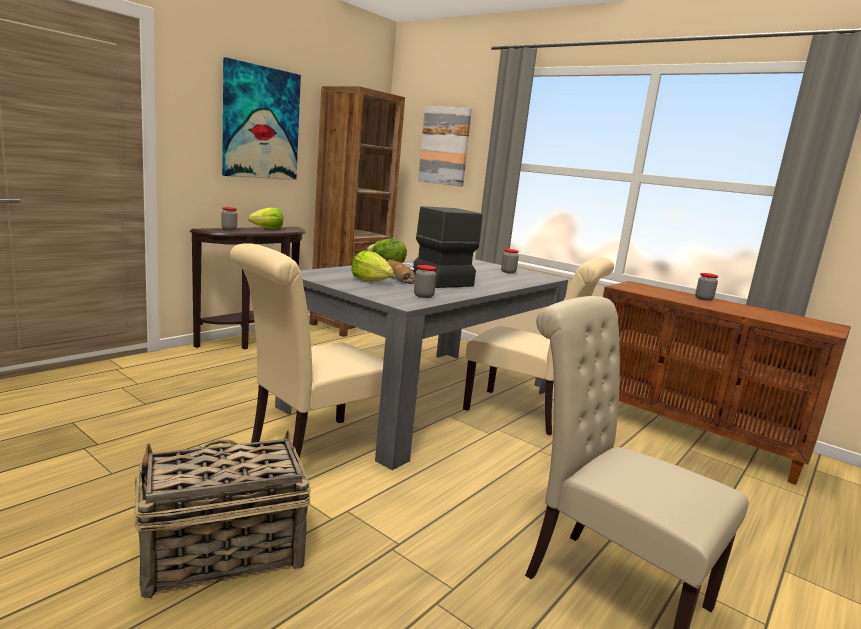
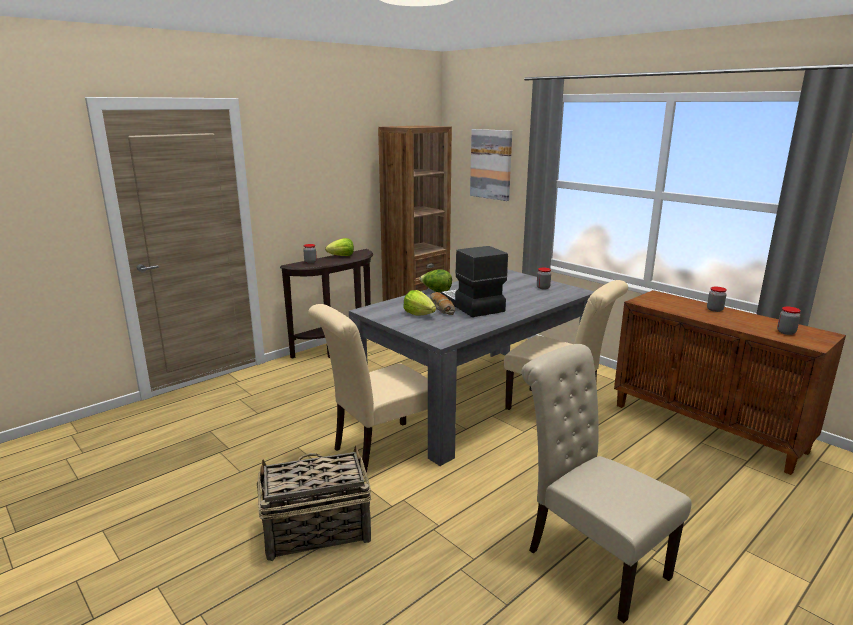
camera: 10 degrees right, 5 degrees up
(261, 123) = (329, 168): picture -> none
(423, 296) = (458, 329): jar -> jar (786, 332)

